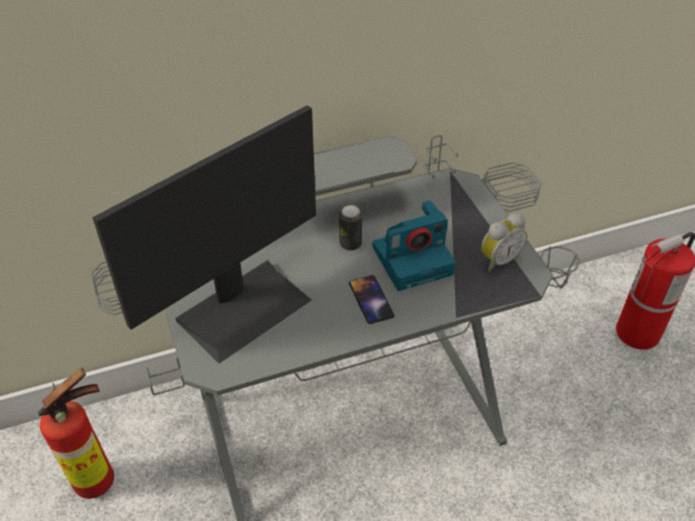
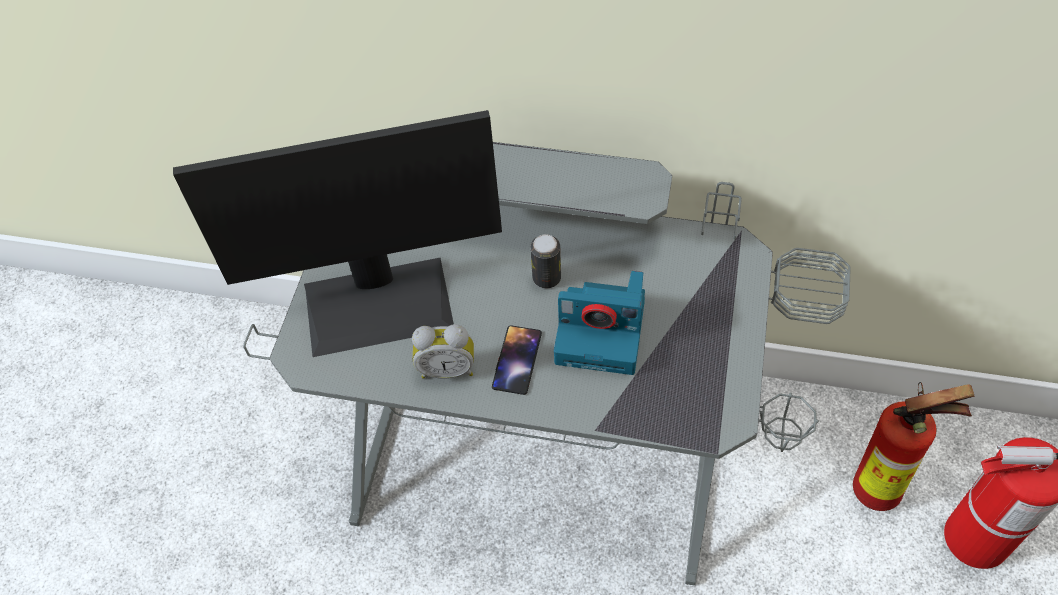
camera: 35 degrees right, 10 degrees up
(101, 479) = (259, 394): fire extinguisher -> fire extinguisher (884, 490)
(498, 260) = (703, 381): alarm clock -> alarm clock (447, 368)

